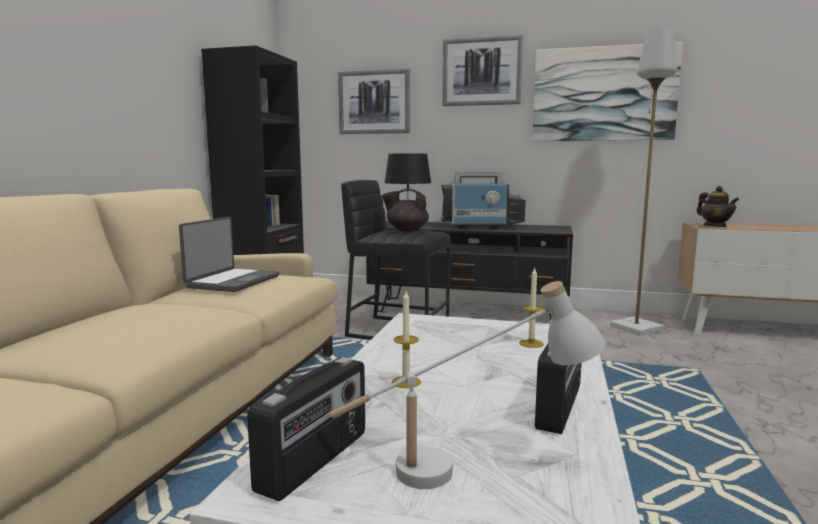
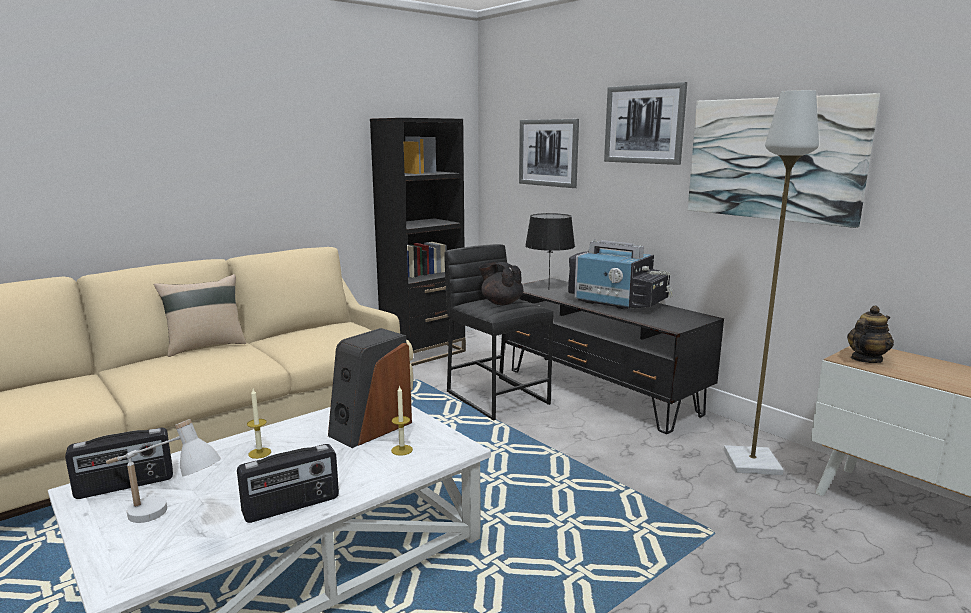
camera: 35 degrees right, 5 degrees up
(106, 310) = (205, 346): none -> beige pillow
(232, 282) = (314, 334): laptop -> none
(462, 337) = (370, 428): none -> speaker
(715, 226) = (865, 359): teapot -> teapot turned 135 degrees counterclockwise

